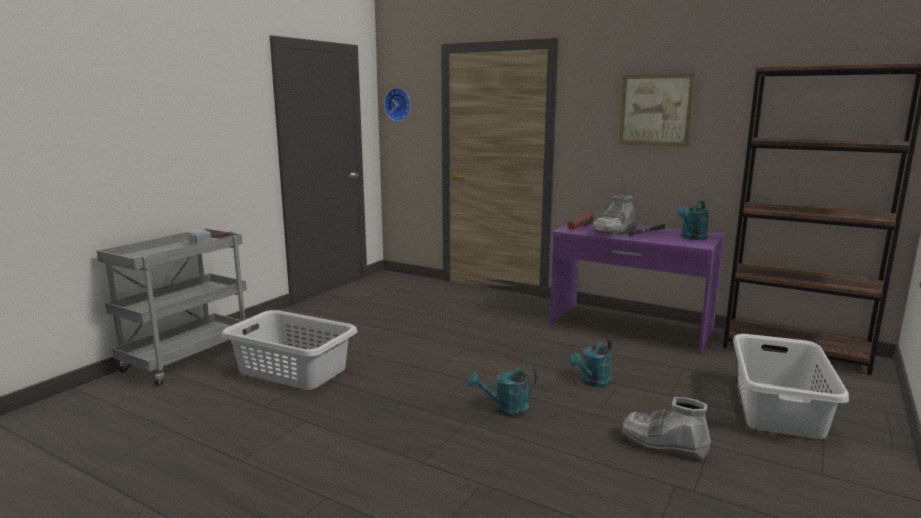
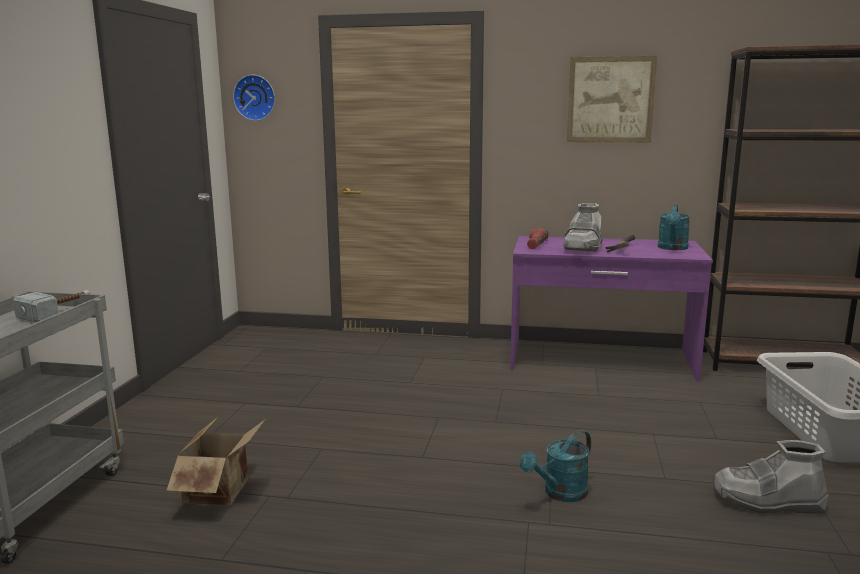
camera: 20 degrees left, 0 degrees up
(293, 370) = (222, 492): grey laundry basket -> cardboard box
(593, 382) = (624, 437): turquoise watering can -> none

